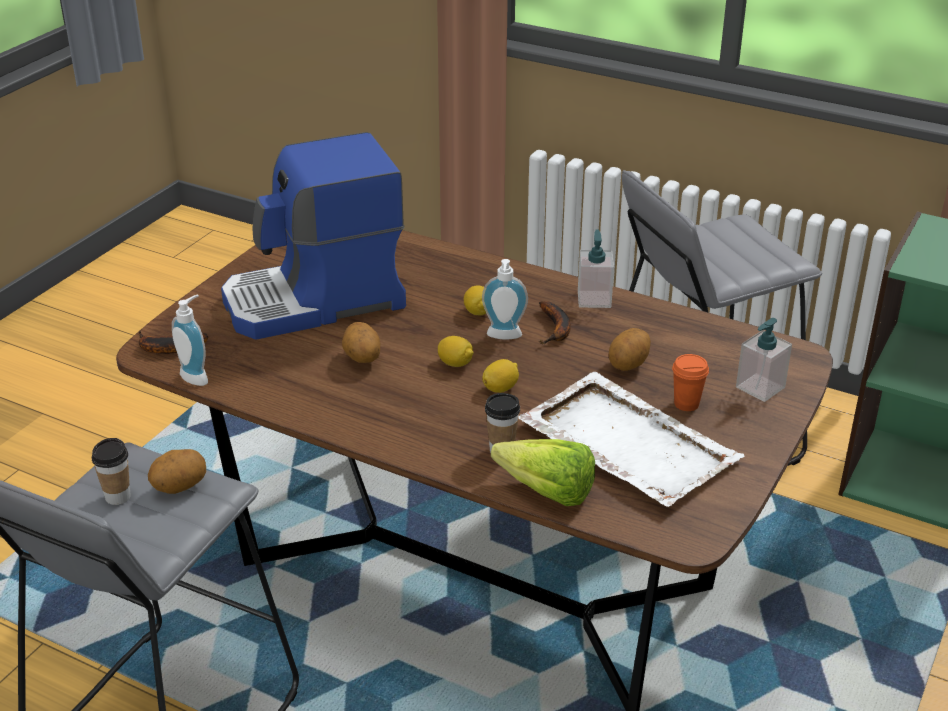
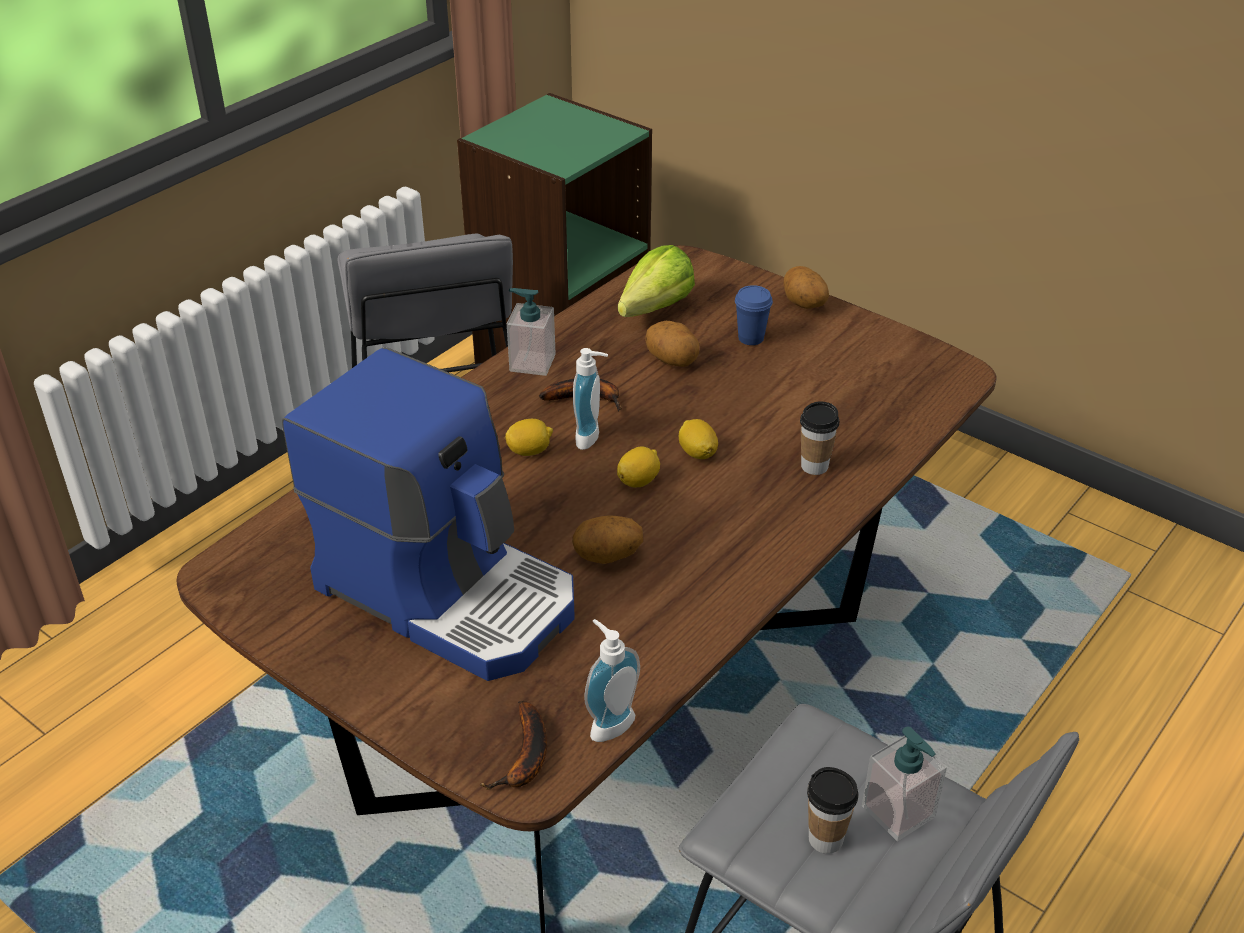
camera: 80 degrees left, 5 degrees up
(179, 487) = (810, 771): potato -> potato (803, 305)
(315, 302) = (450, 592): coffee machine -> coffee machine turned 45 degrees counterclockwise
(540, 489) = (883, 449): lettuce -> lettuce (648, 312)
(626, 443) = (811, 384): white tray -> none
(686, 404) = (751, 338): orange cup -> blue cup
(760, 387) = (731, 292): soap dispenser -> soap dispenser (898, 812)

